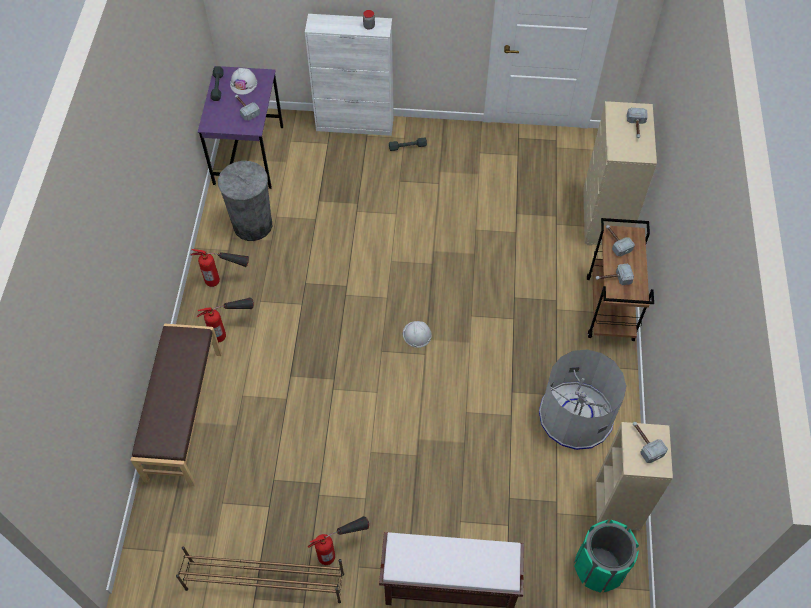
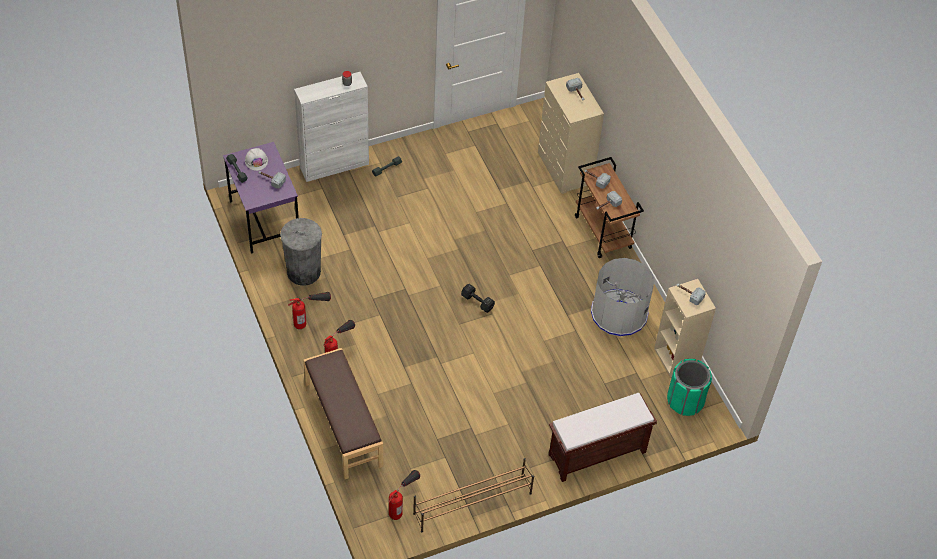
camera: 30 degrees left, 5 degrees down
(341, 548) = (511, 461): fire extinguisher -> fire extinguisher (402, 504)
(416, 334) = (478, 302): white hard hat -> black dumbbell

